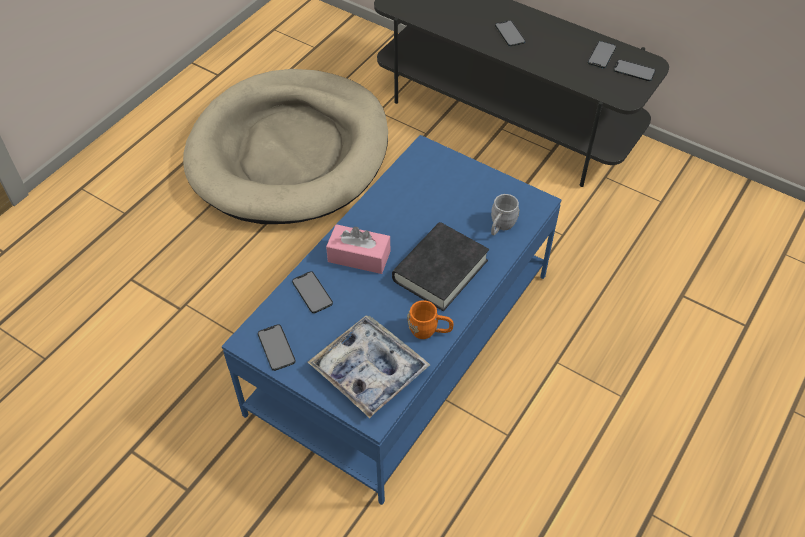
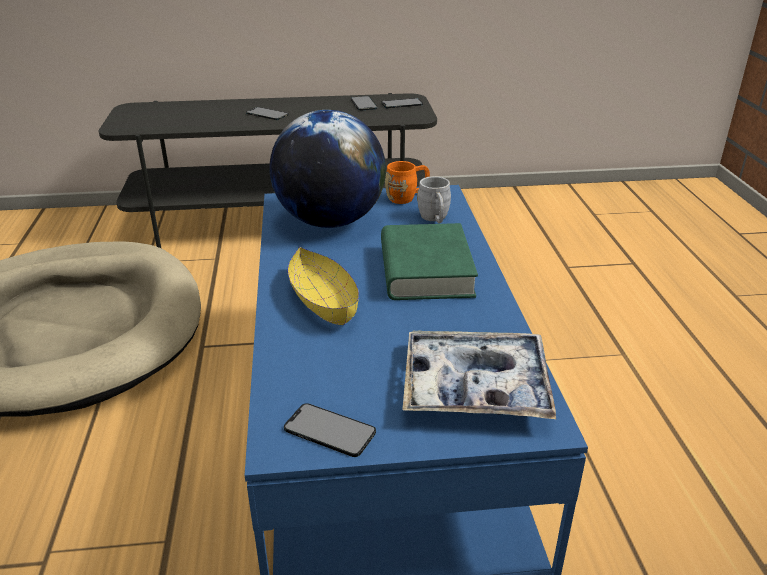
camera: 40 degrees left, 20 degrees down
(312, 292) = (307, 354): phone -> none
(359, 256) = (322, 299): pink tissue box -> yellow bowl
(429, 331) = (486, 319): orange mug -> orange mug (407, 197)
(431, 189) = (330, 221): none -> globe
(440, 270) = (425, 270): black book -> green book

